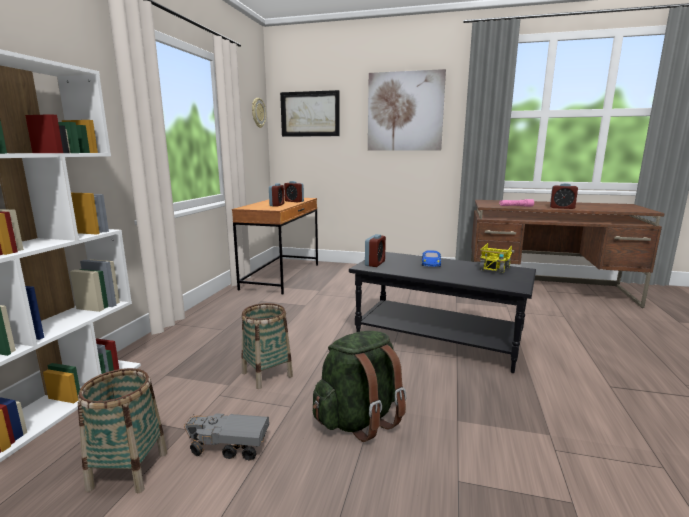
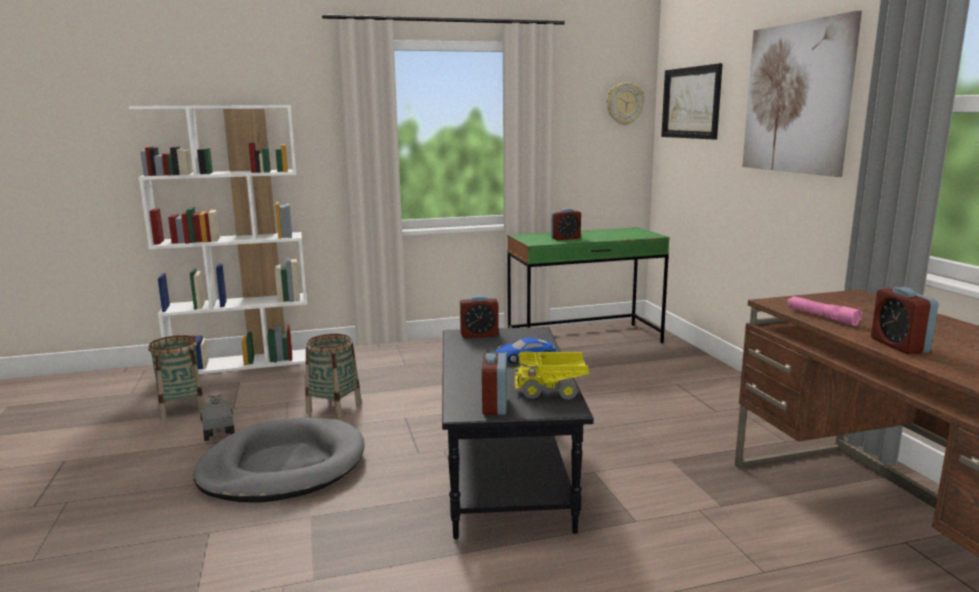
camera: 60 degrees right, 0 degrees up
(282, 276) = (584, 340): brown desk -> green desk
(294, 201) = (611, 237): alarm clock -> alarm clock (495, 406)
(359, 419) = (283, 466): green backpack -> grey dog bed

